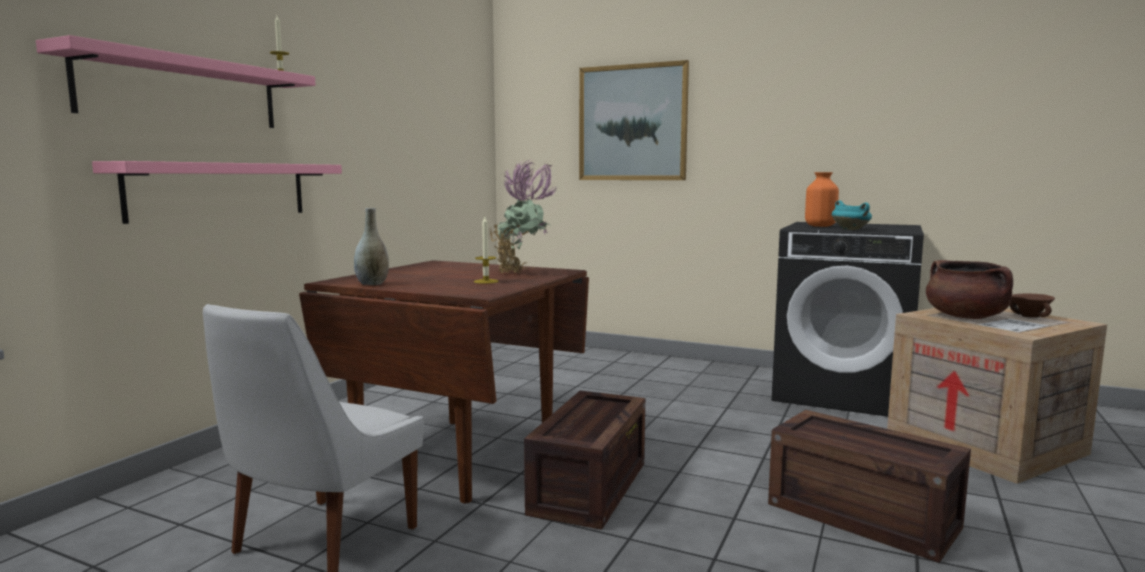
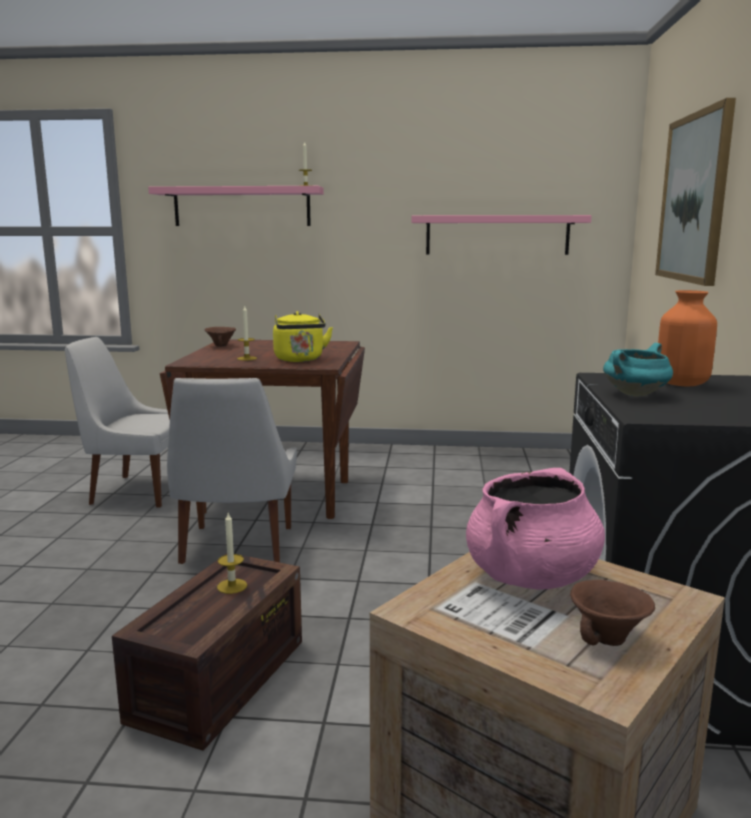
camera: 70 degrees right, 5 degrees up
(221, 190) = (265, 271): pink shelf -> pink shelf (497, 235)
(372, 284) = (221, 346): grey vase -> brown bowl
(522, 273) = (300, 360): potted plant -> yellow kettle
(591, 489) = (236, 547): crate -> white chair
(837, 435) = (232, 586): none -> candle
(966, 317) = (531, 577): brown cooking pot -> pink cooking pot

